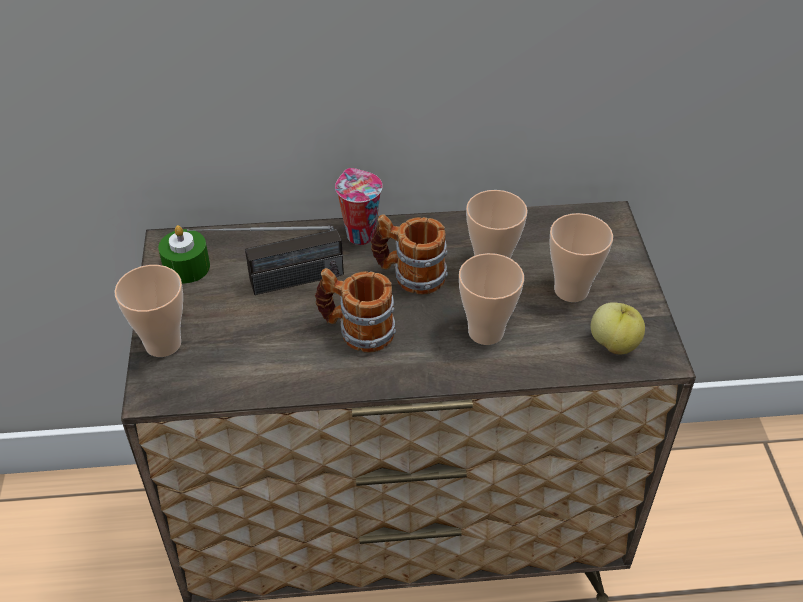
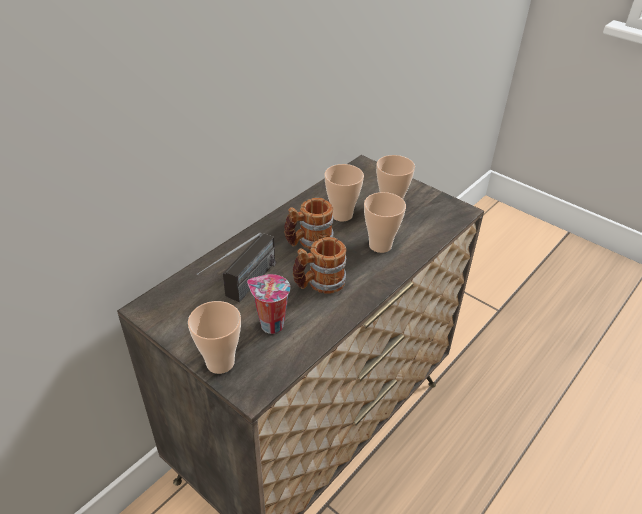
camera: 45 degrees left, 5 degrees down
(187, 267) = (176, 313): green candle -> none
(359, 234) = (255, 238): cup -> cup (270, 325)
(614, 344) = (438, 216): apple -> none

